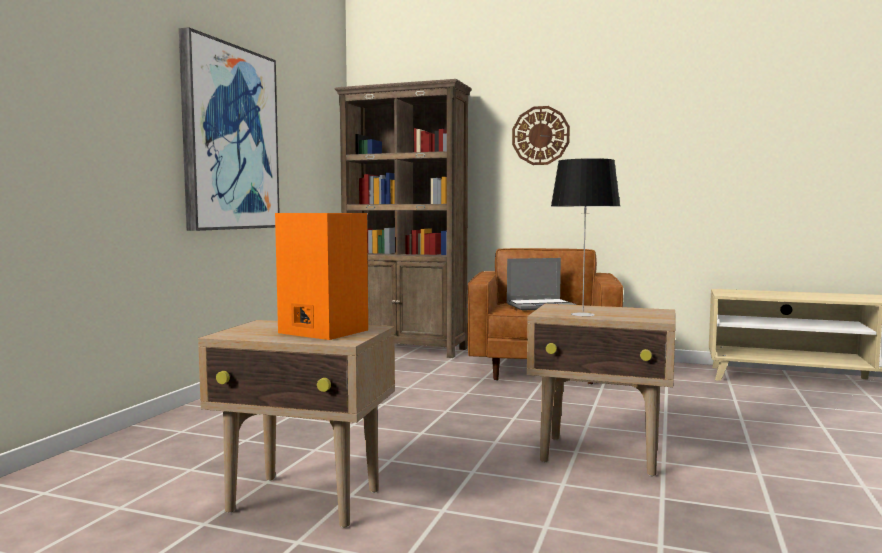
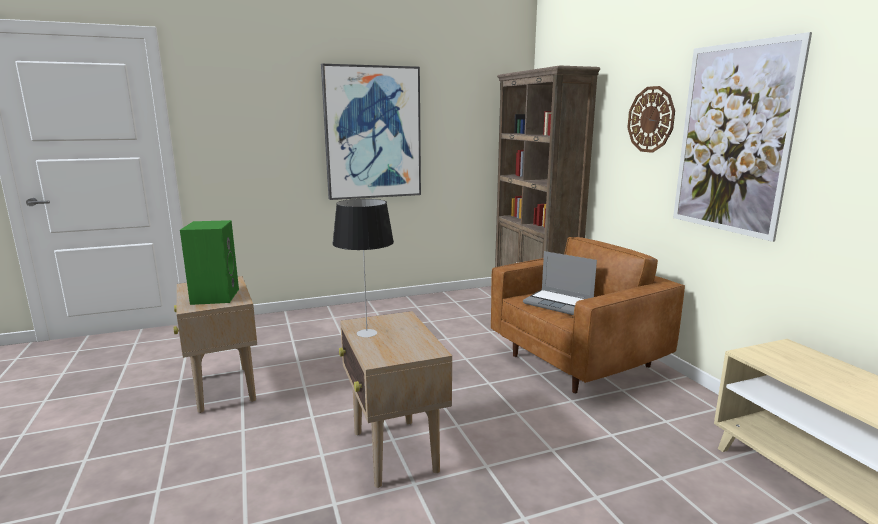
camera: 50 degrees right, 10 degrees up
(320, 331) = (214, 296): orange speaker -> green speaker
(633, 146) = (733, 139): none -> picture

